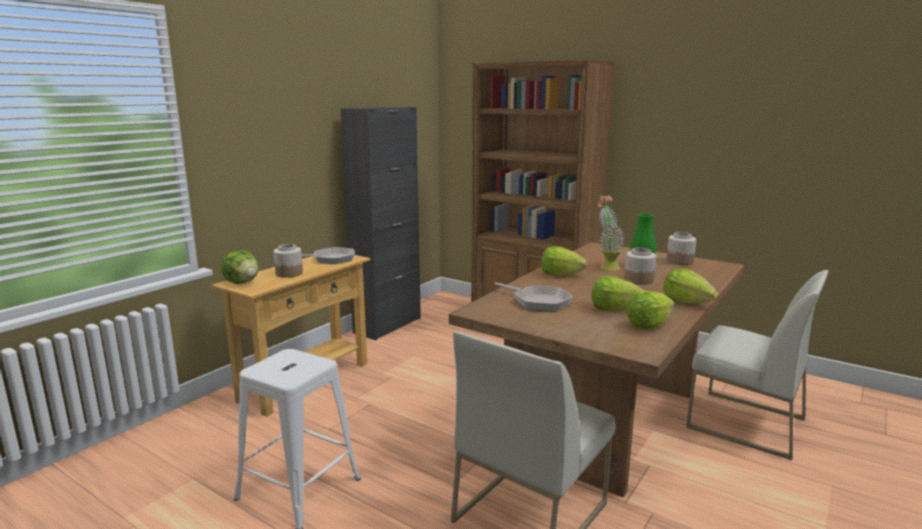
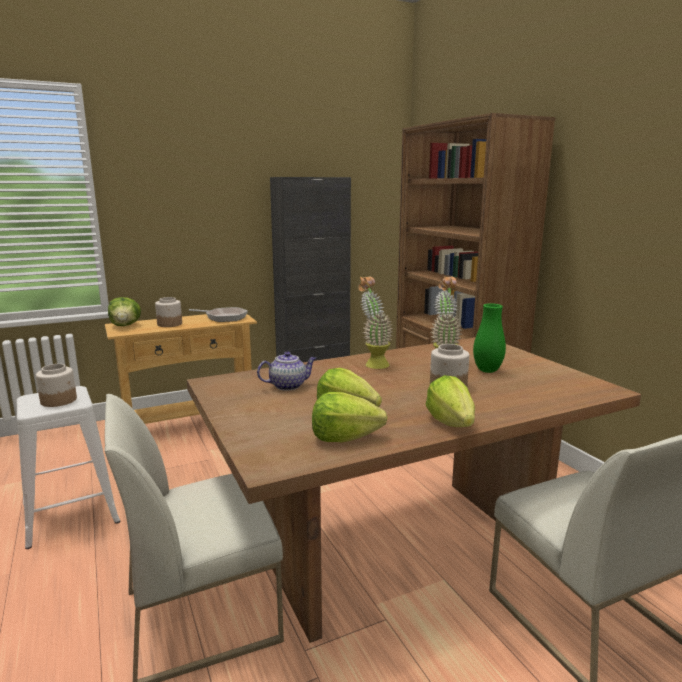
camera: 30 degrees right, 0 degrees up
(538, 301) = (288, 385): frying pan -> teapot
(560, 274) = (373, 363): lettuce -> potted plant
(680, 261) = (551, 374): jar -> jar (59, 400)

